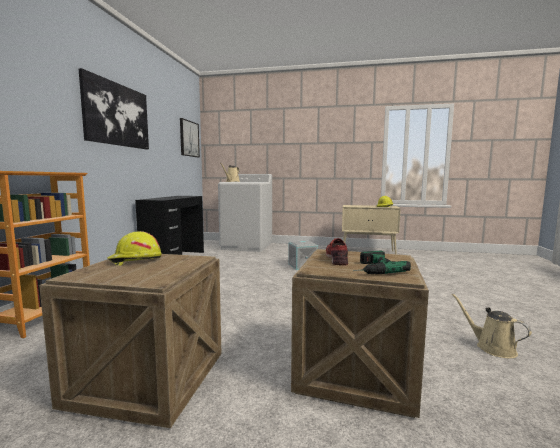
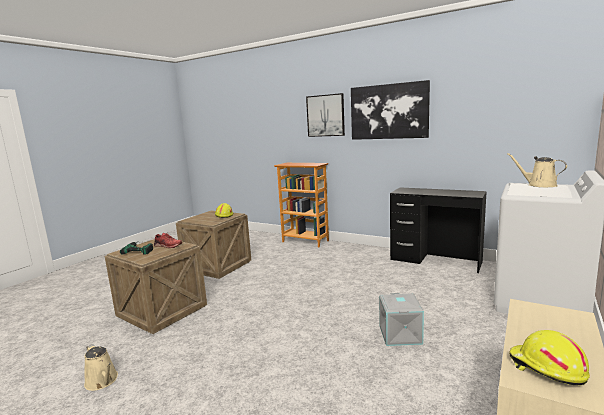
camera: 110 degrees right, 5 degrees up
(189, 138) = (544, 108): picture -> picture (325, 115)
(492, 347) = (103, 381): beige watering can -> beige watering can turned 60 degrees clockwise

